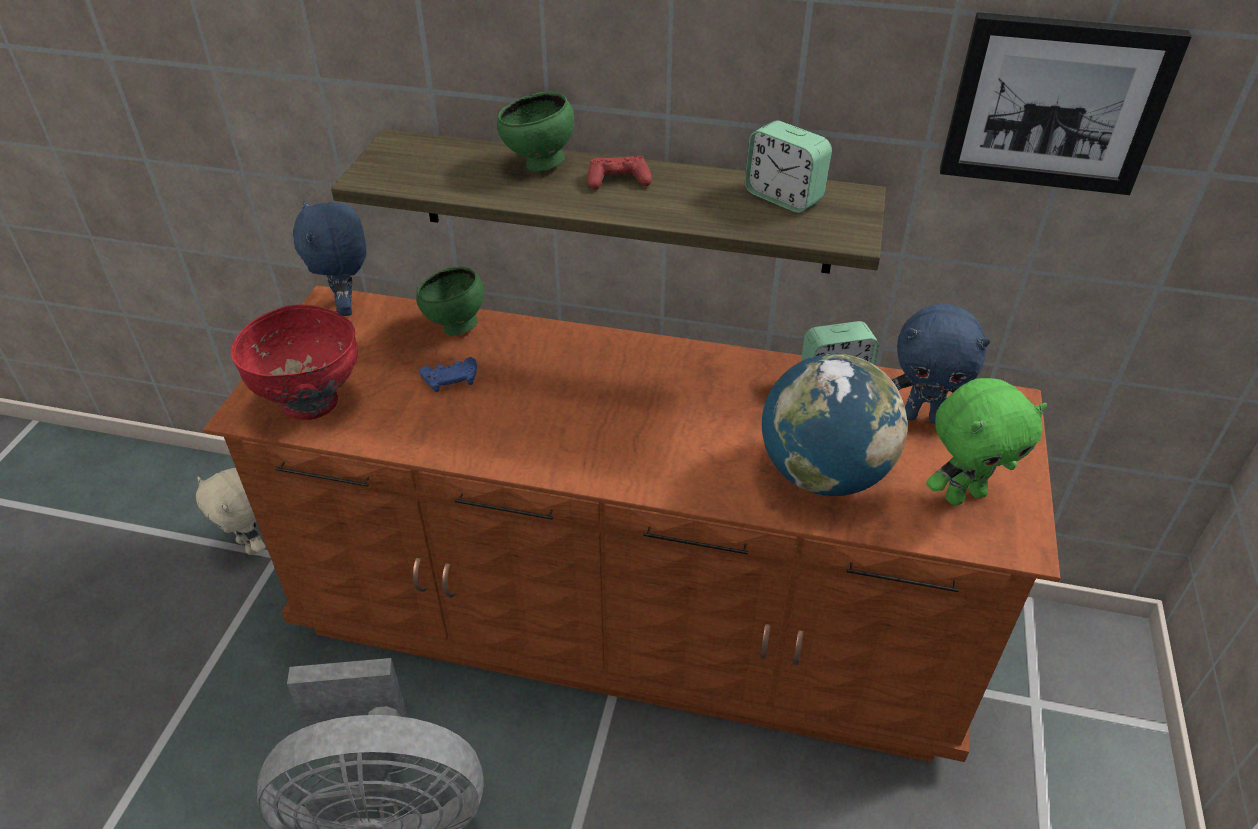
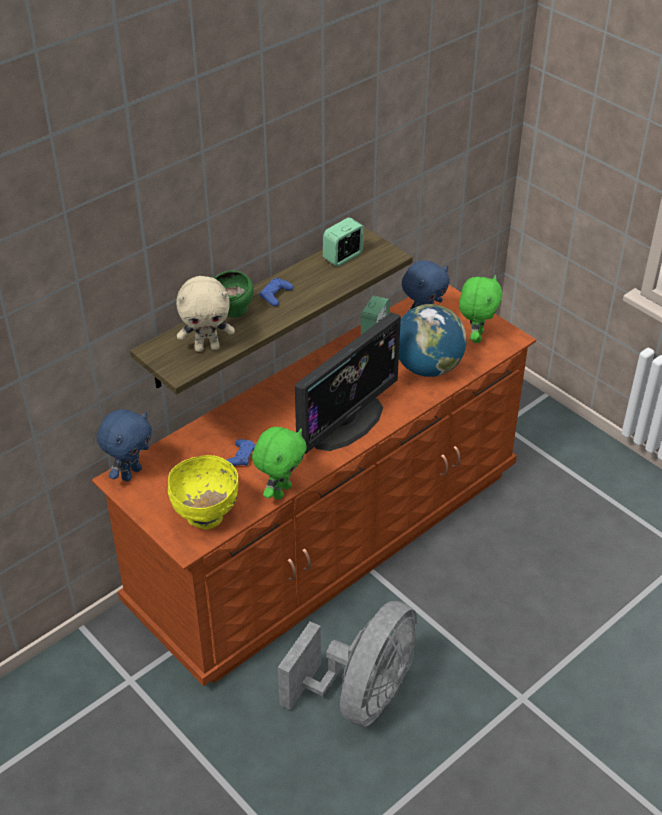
camera: 55 degrees left, 0 degrees up
(251, 545) = (107, 691): beige plush toy -> beige plush toy (207, 347)
(311, 403) = (206, 517): red bowl -> yellow bowl
(347, 307) = (131, 473): blue plush toy -> blue plush toy turned 75 degrees counterclockwise
(412, 447) = (281, 491): none -> green plush toy
(455, 327) = (198, 438): green bowl -> none
(611, 445) = (347, 422): none -> monitor
(618, 180) = (275, 295): red game controller -> blue game controller
(783, 197) = (343, 257): alarm clock -> alarm clock turned 150 degrees clockwise
(1055, 103) = (417, 154): picture -> none

